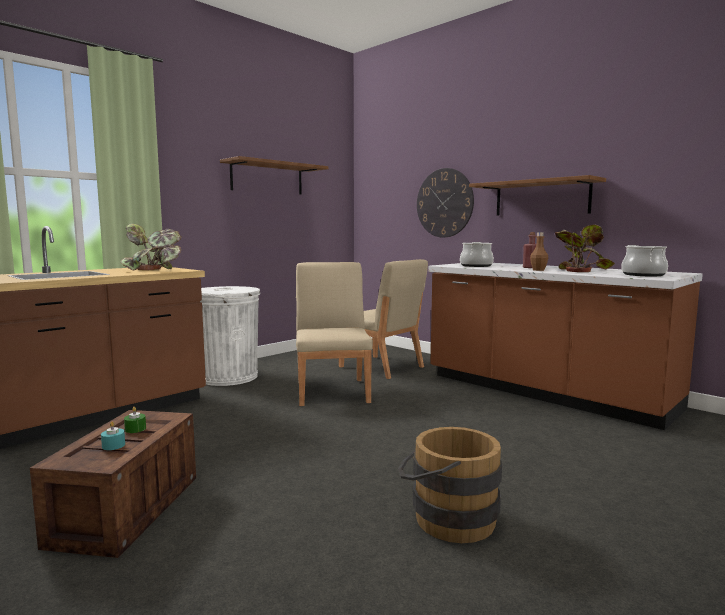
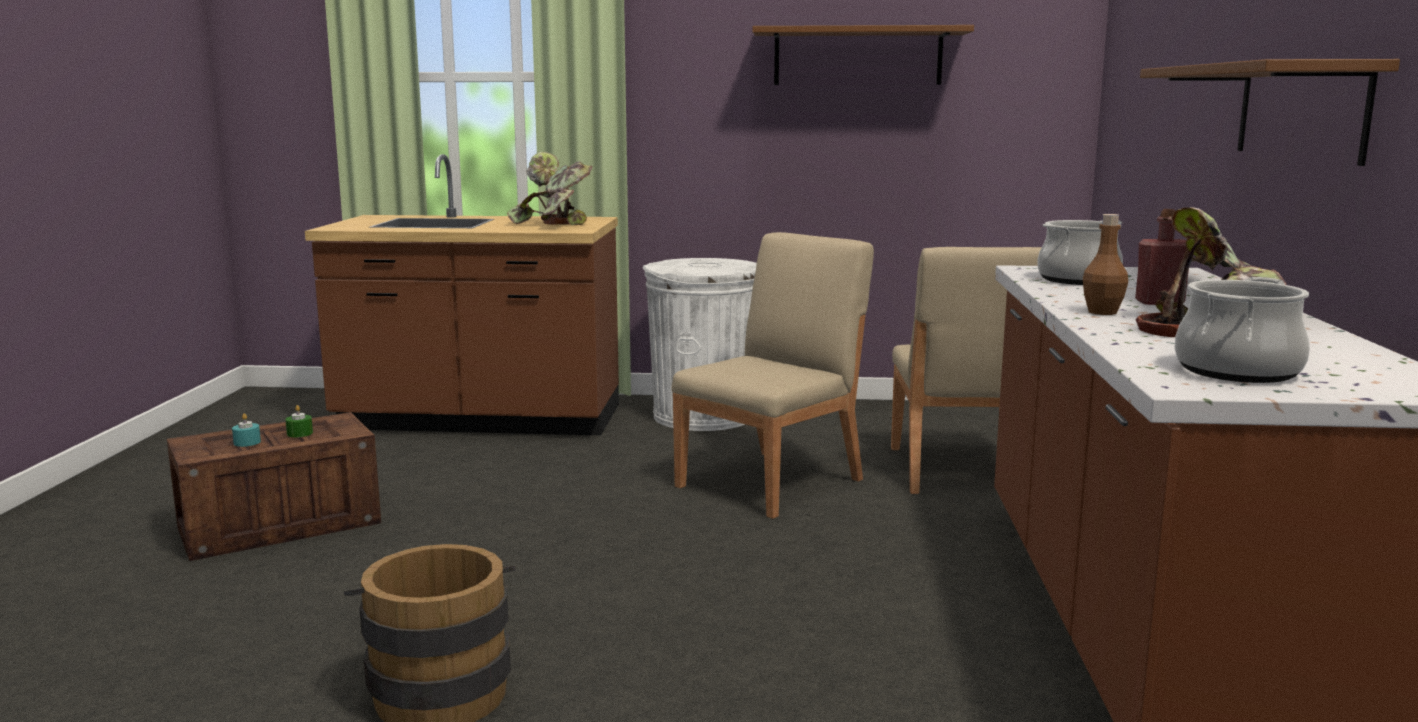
camera: 50 degrees right, 5 degrees up
(444, 203) = (1184, 109): wall clock -> none

